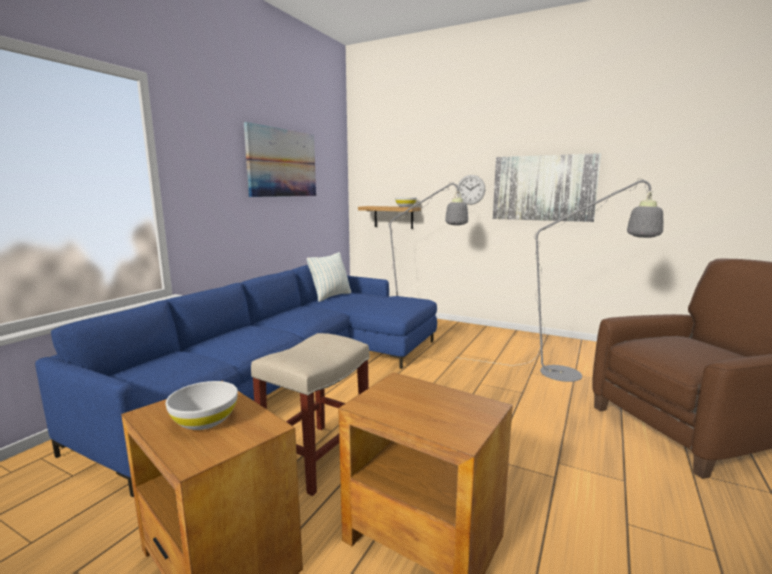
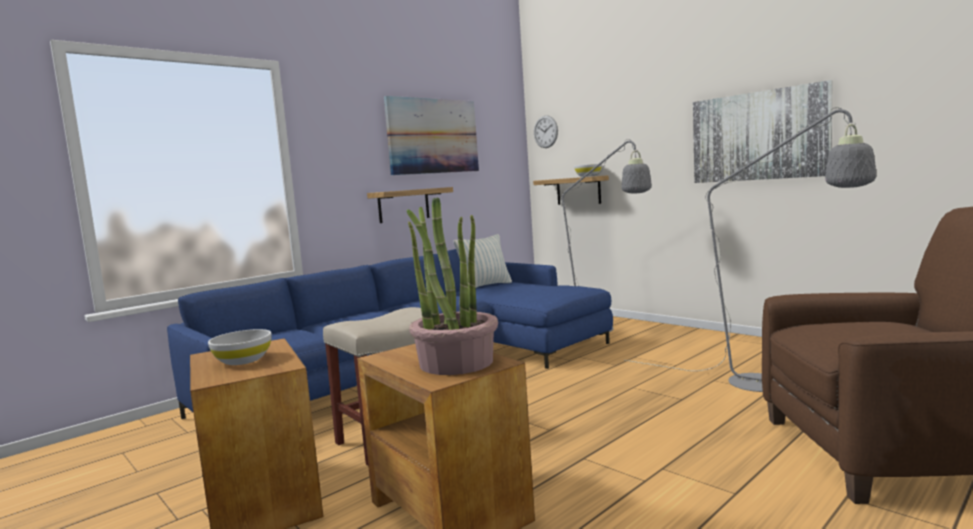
camera: 20 degrees right, 5 degrees down
(258, 224) = (403, 205): none -> shelf
(449, 409) = (455, 362): none -> potted plant
(470, 189) = (666, 147): wall clock -> wall clock (545, 131)

